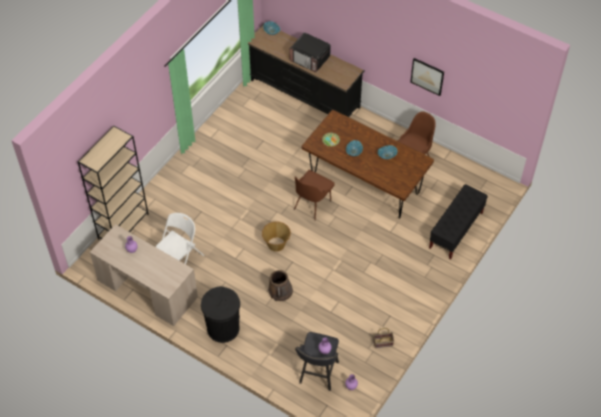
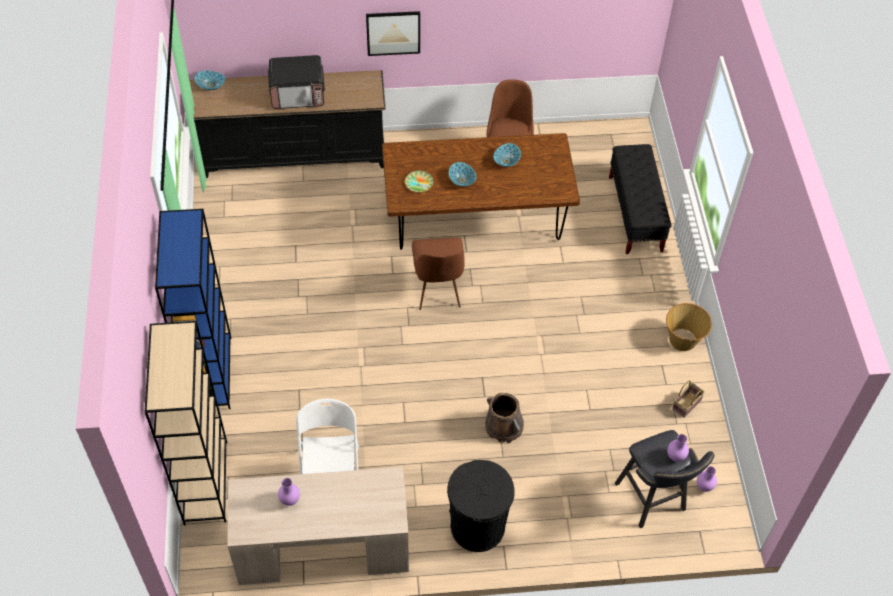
camera: 40 degrees left, 0 degrees up
(169, 178) = (210, 373): none -> blue bookcase
(276, 244) = (440, 369): basket -> basket (683, 339)
(427, 76) = (490, 27): picture -> picture (393, 33)

